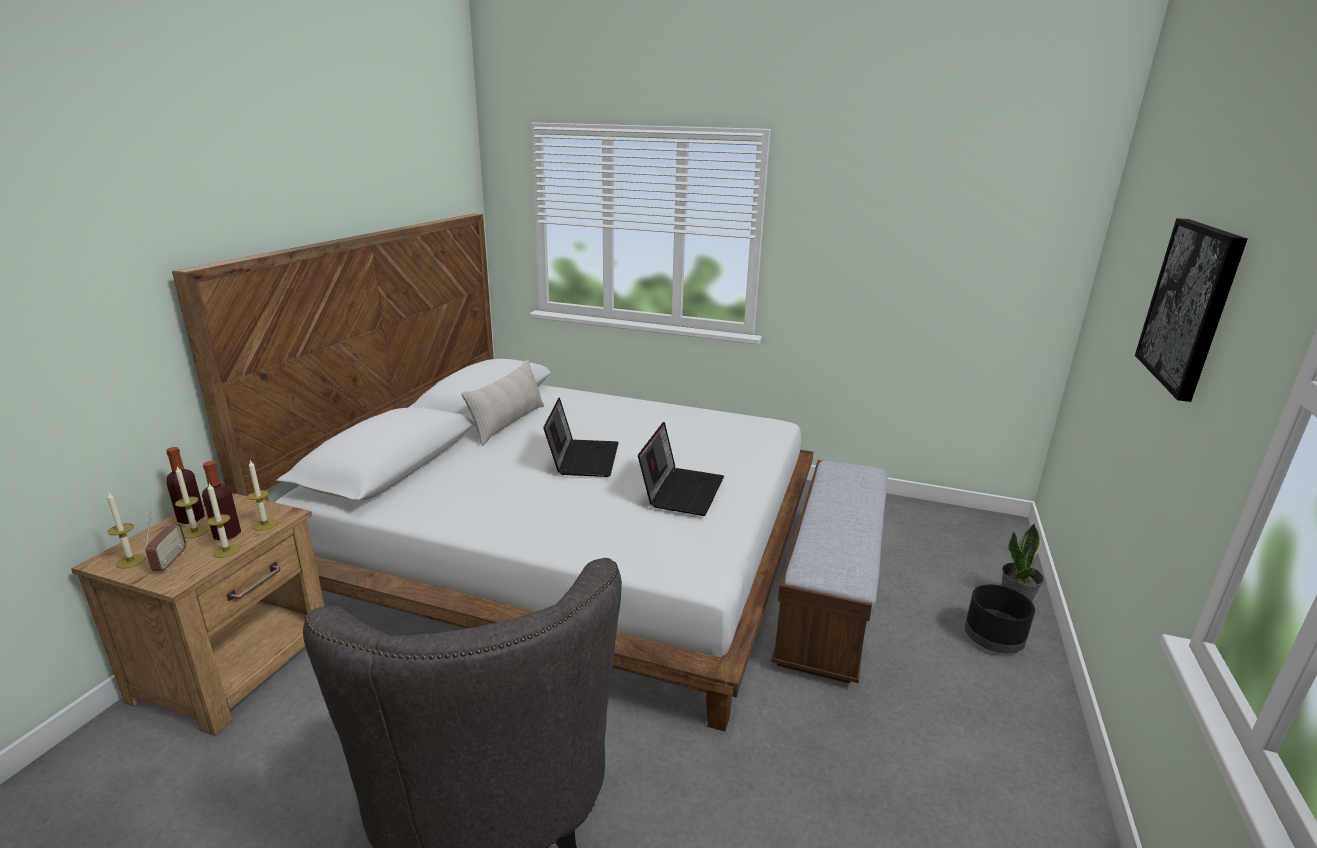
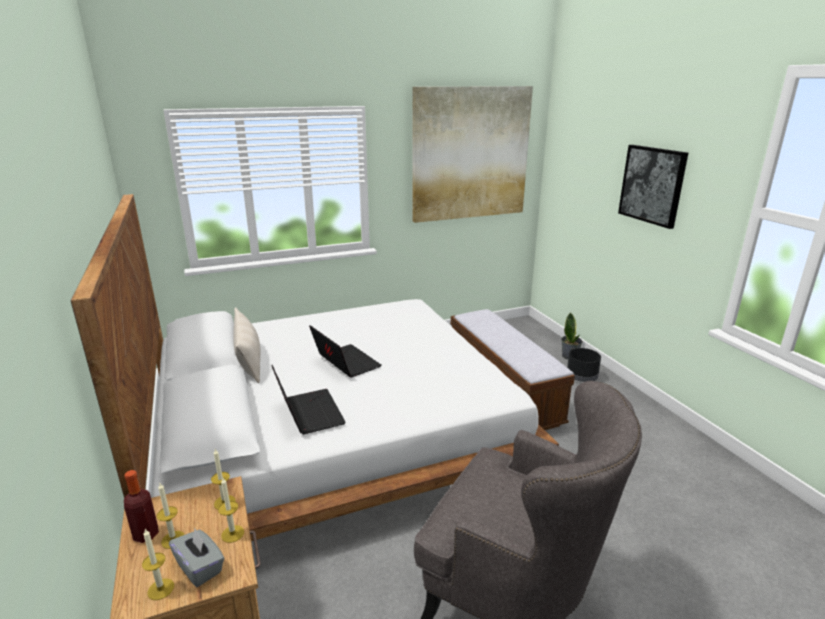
camera: 40 degrees left, 0 degrees up
(170, 562) = (200, 567): radio -> grey tissue box
(227, 534) = (207, 525): bottle -> none
(681, 490) = (431, 357): laptop -> laptop (308, 412)
(941, 217) = (470, 154): none -> picture

